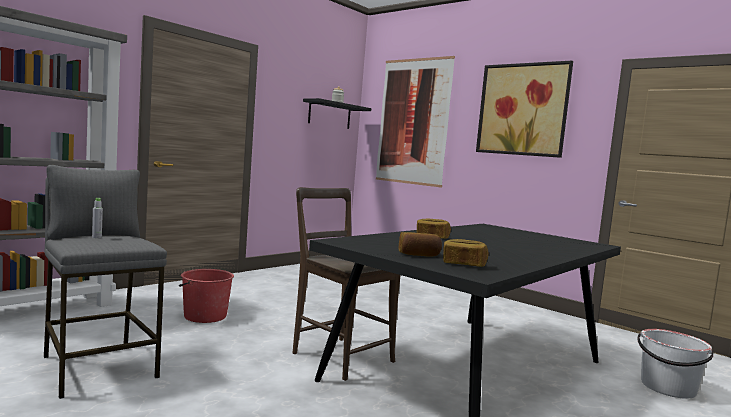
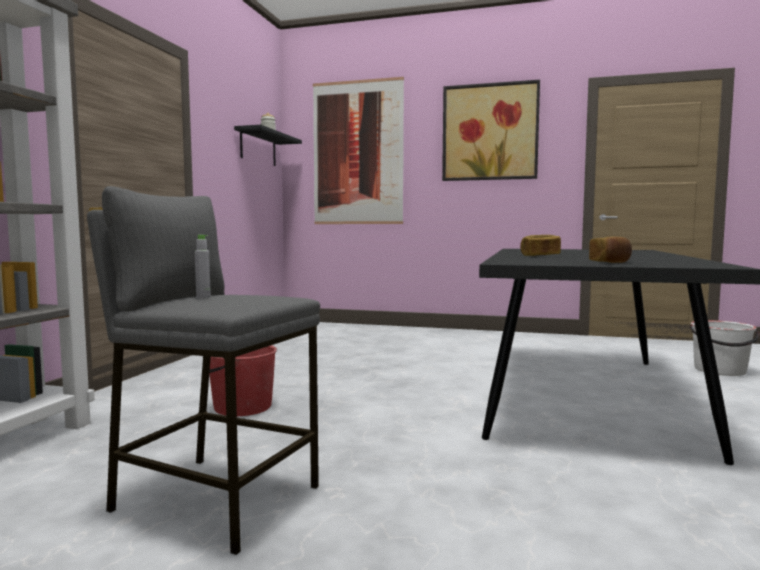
camera: 25 degrees left, 0 degrees up
(339, 355) = (457, 410): brown chair -> none
(463, 264) = (671, 263): bread -> none

